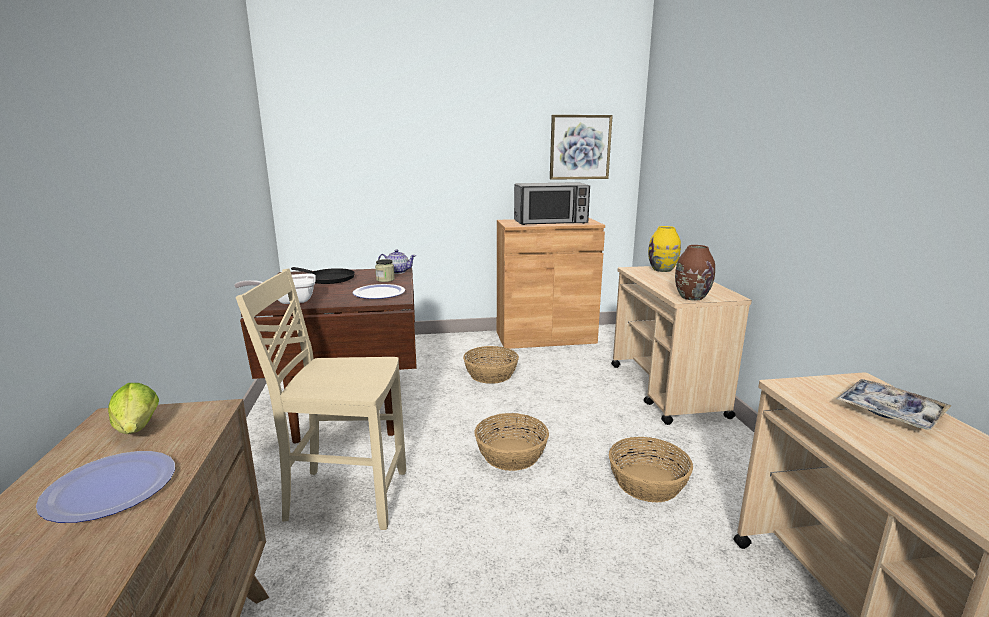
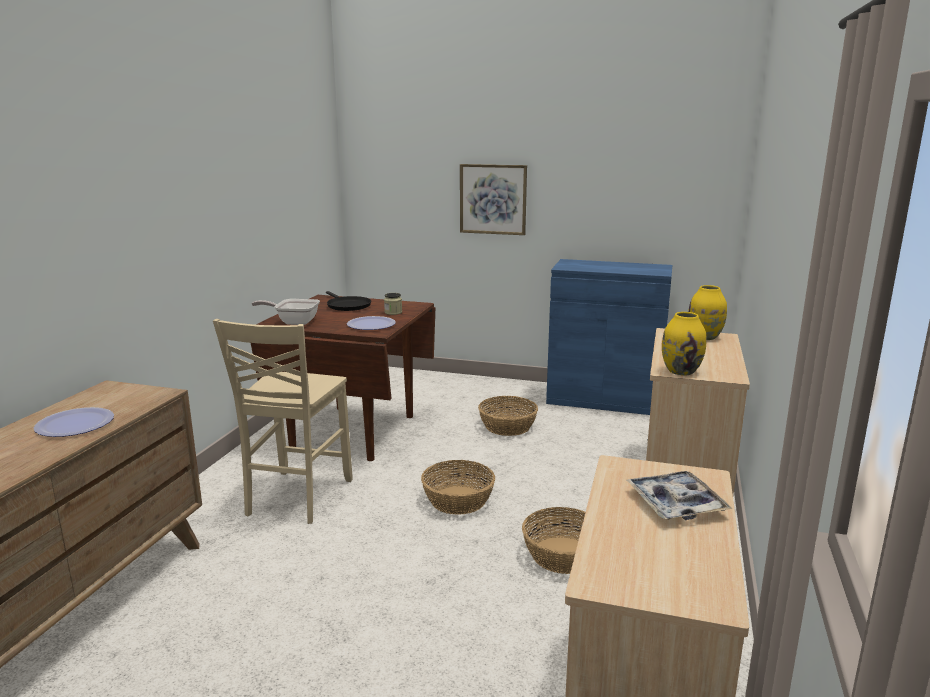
camera: 25 degrees right, 0 degrees up
(137, 431) = (113, 397): lettuce -> none
(344, 496) = (296, 498): beige chair -> beige chair turned 105 degrees counterclockwise
(397, 272) = (414, 306): teapot -> none
(545, 337) = (604, 399): brown cabinet -> blue cabinet
(551, 222) = (613, 267): microwave -> none
(580, 147) = (665, 181): picture -> picture (493, 199)
(691, 297) = (681, 371): brown vase -> yellow vase

